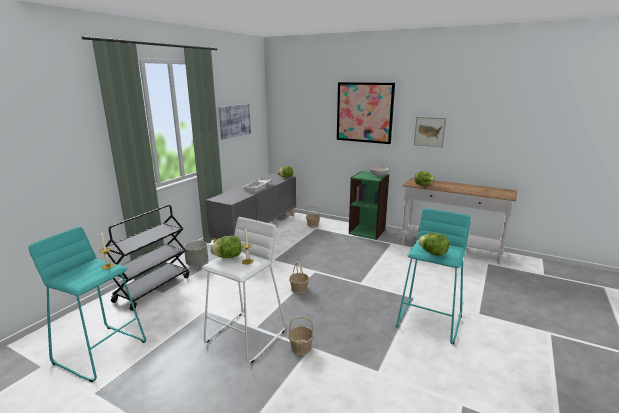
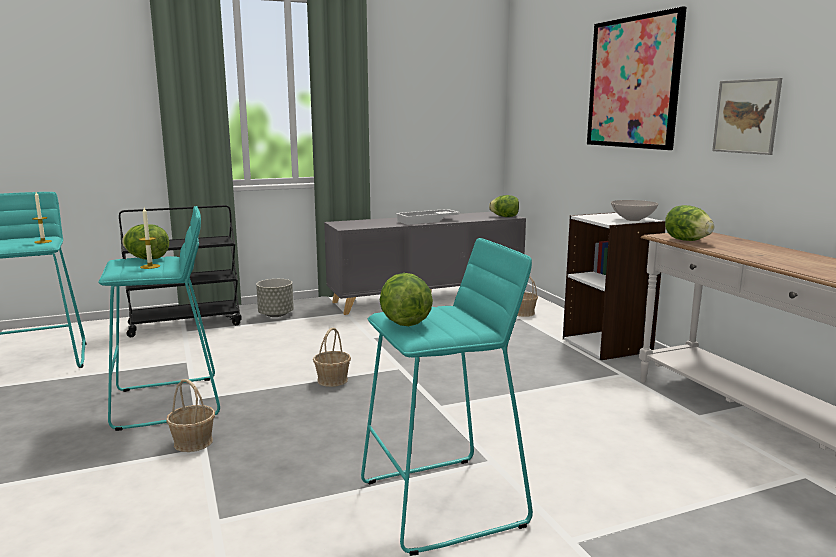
camera: 40 degrees right, 5 degrees down
(234, 120) = (420, 104): picture -> none
(246, 336) = (167, 403): white stool -> turquoise stool
(367, 231) = (607, 345): green bookcase -> white bookcase

